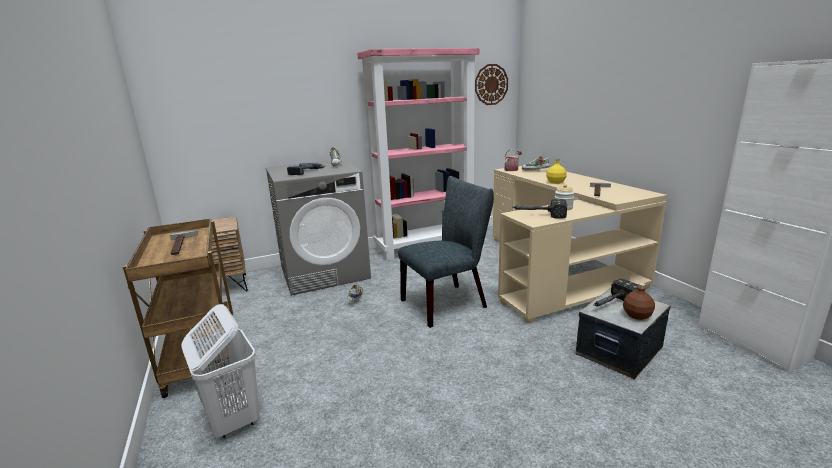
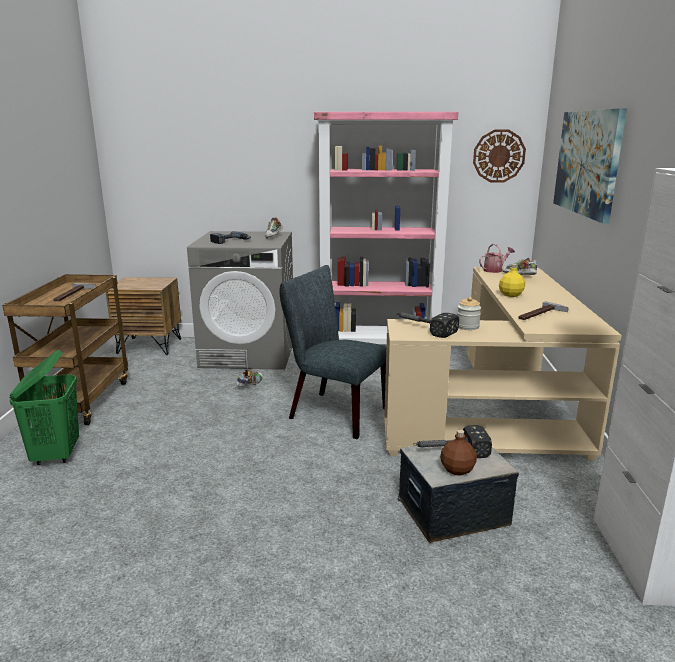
camera: 25 degrees right, 0 degrees up
(233, 419) = (56, 454): white laundry basket -> green laundry basket
(448, 302) = (332, 412): grey chair -> grey chair turned 150 degrees counterclockwise
(588, 80) = (587, 162): none -> picture

